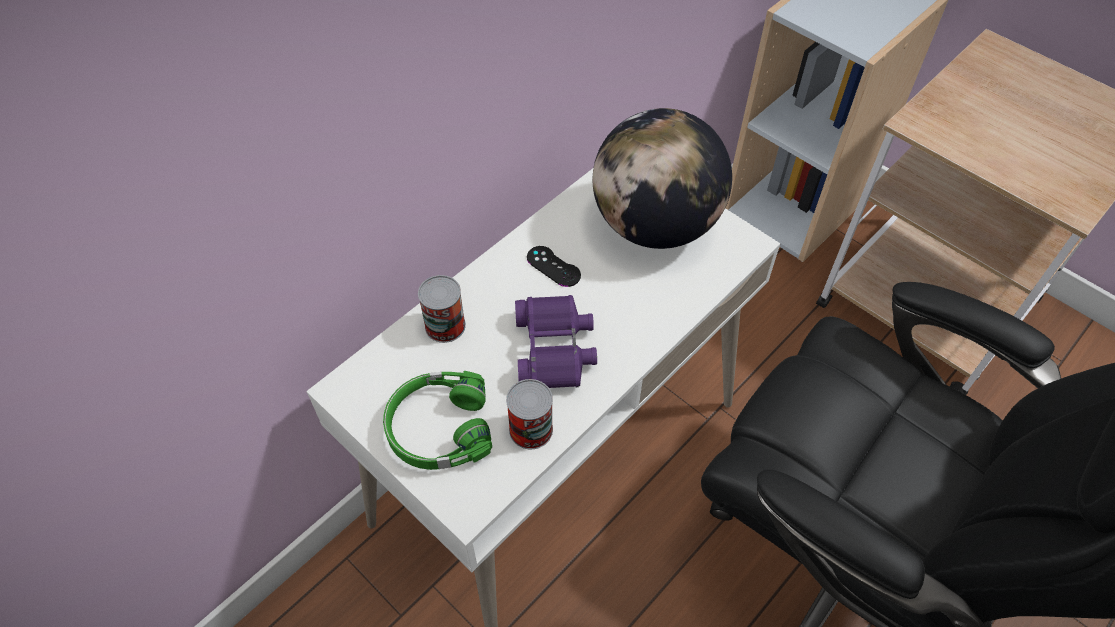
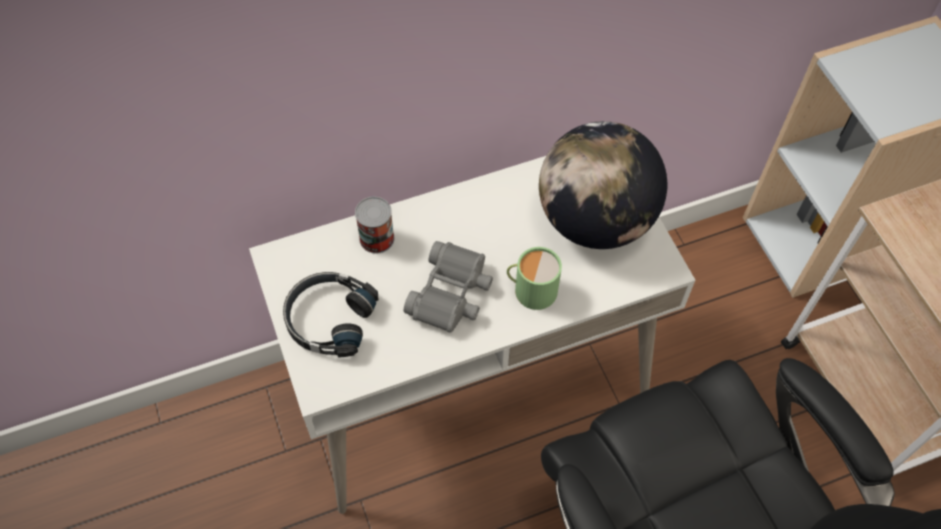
camera: 25 degrees right, 5 degrees up
(438, 428) = (329, 319): green headphones -> black headphones
(531, 429) = (397, 350): can -> none
(553, 266) = (489, 223): black game controller -> none
(554, 349) = (451, 293): purple binoculars -> grey binoculars
(632, 312) = (531, 289): none -> green mug

